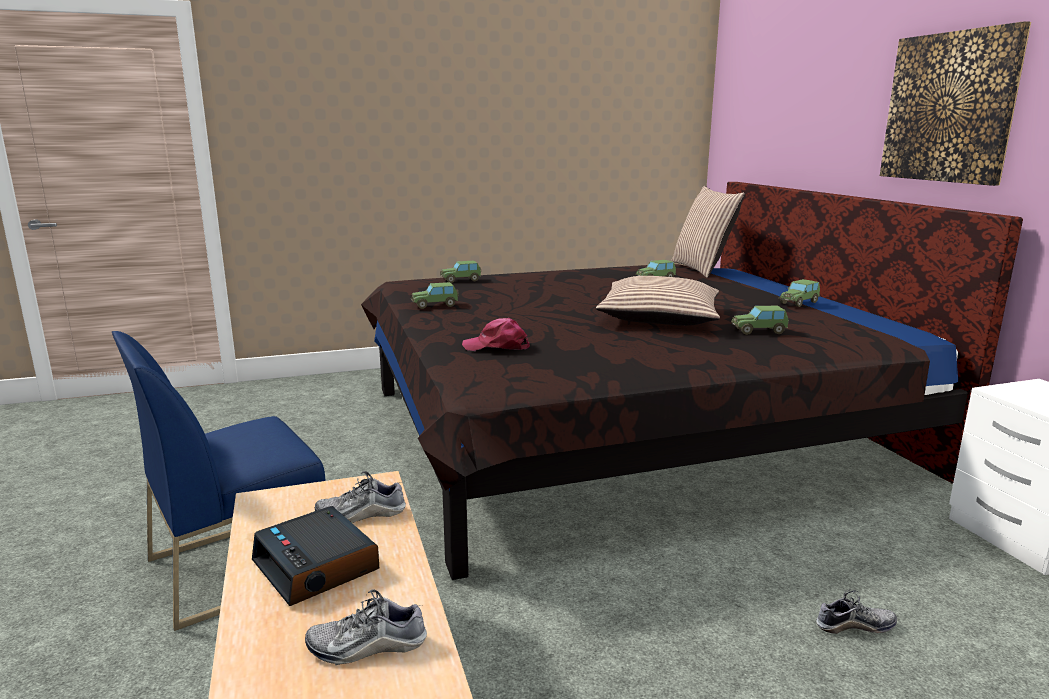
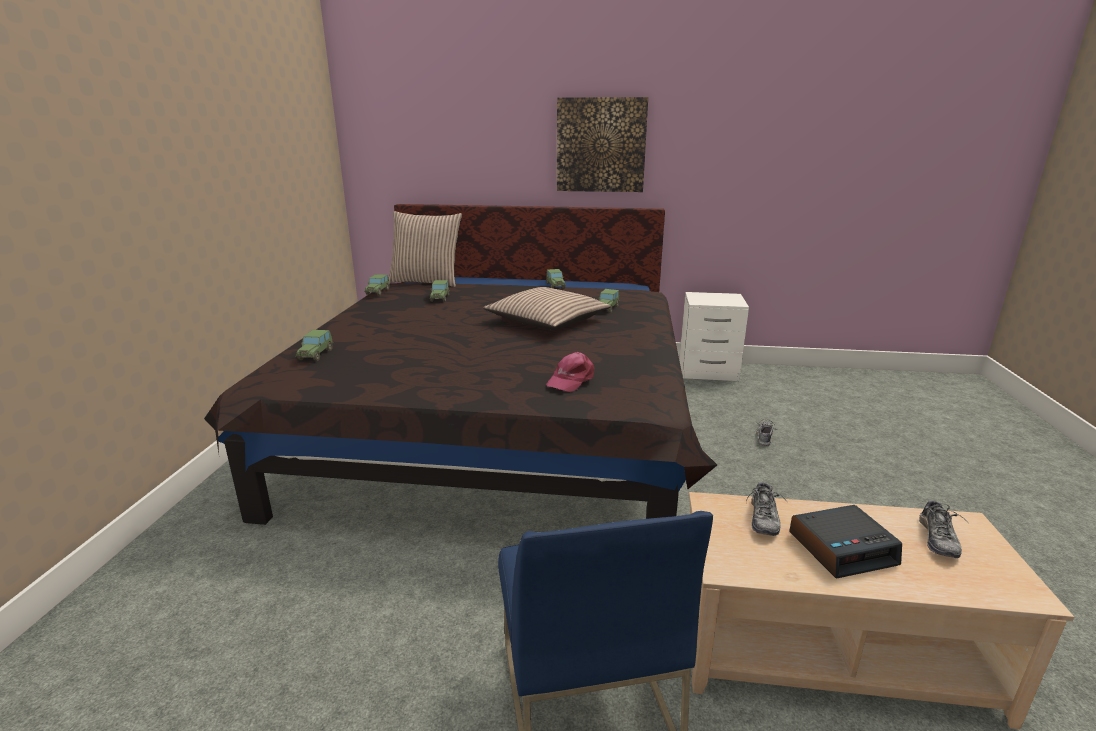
camera: 65 degrees left, 5 degrees up
(435, 305) = (403, 380): toy car -> toy car (378, 292)

